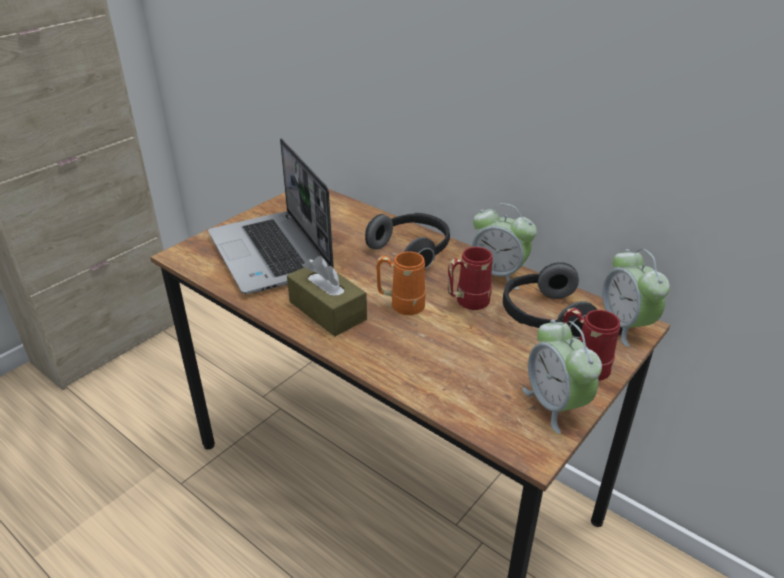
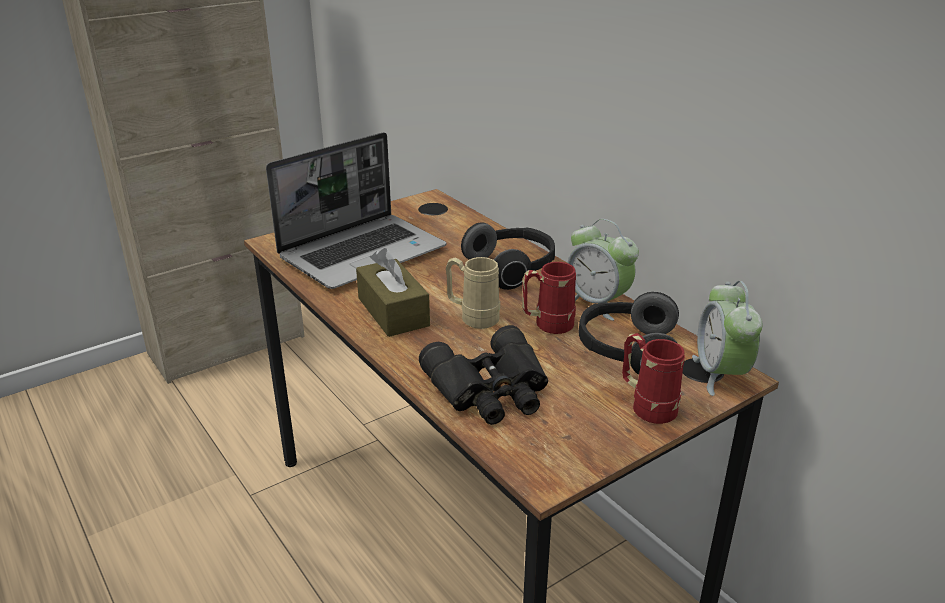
camera: 15 degrees right, 5 degrees down
(272, 254) = (363, 252): laptop -> laptop turned 120 degrees counterclockwise
(400, 305) = (473, 318): orange mug -> beige mug
(449, 374) = (491, 390): none -> black binoculars
(555, 405) = (593, 439): alarm clock -> none

